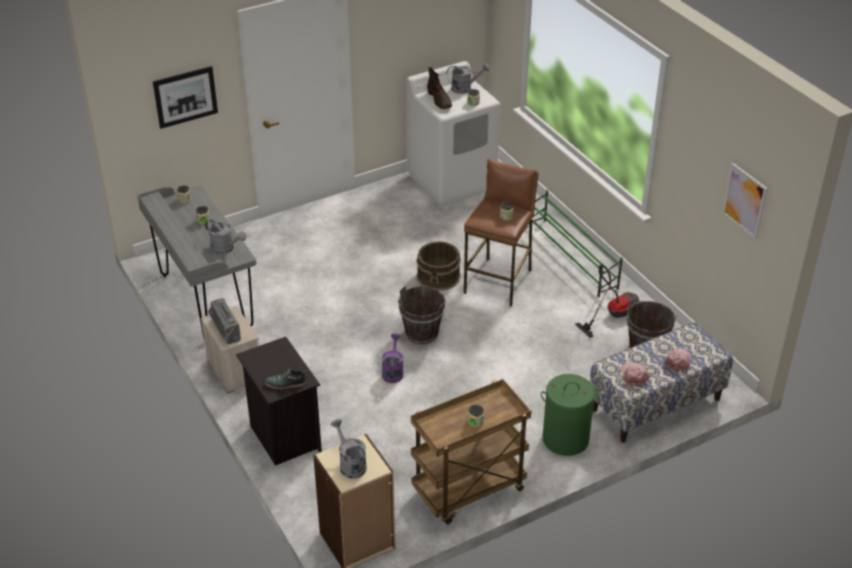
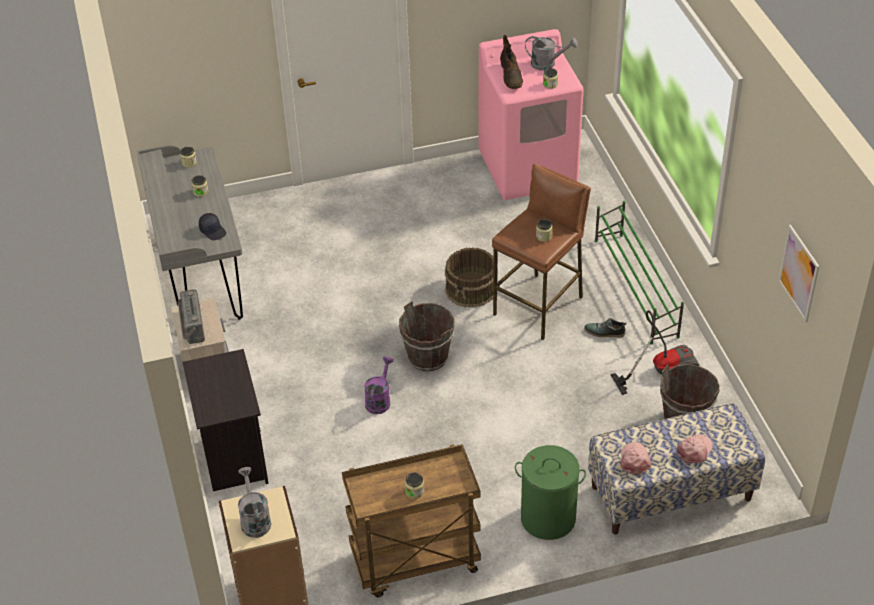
camera: 15 degrees right, 5 degrees up
(185, 97) = (202, 45): picture -> none
(226, 249) = (213, 231): grey watering can -> black cap
(286, 383) = (223, 407): shoe -> shoe (604, 332)
(452, 181) = (528, 169): white washing machine -> pink washing machine

